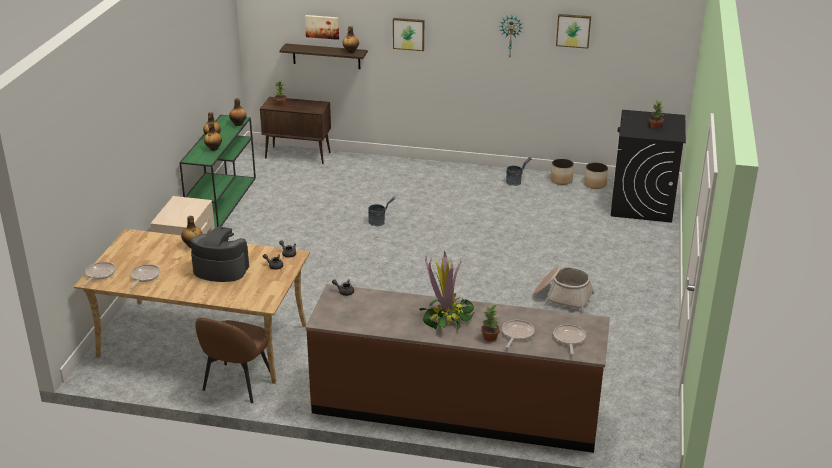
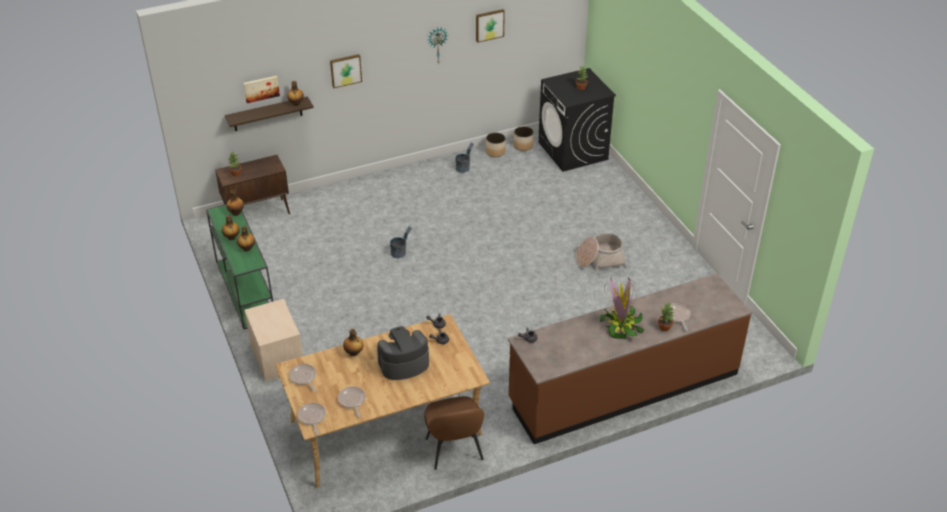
camera: 35 degrees left, 10 degrees up
(569, 339) = (712, 303): frying pan -> frying pan (303, 377)

